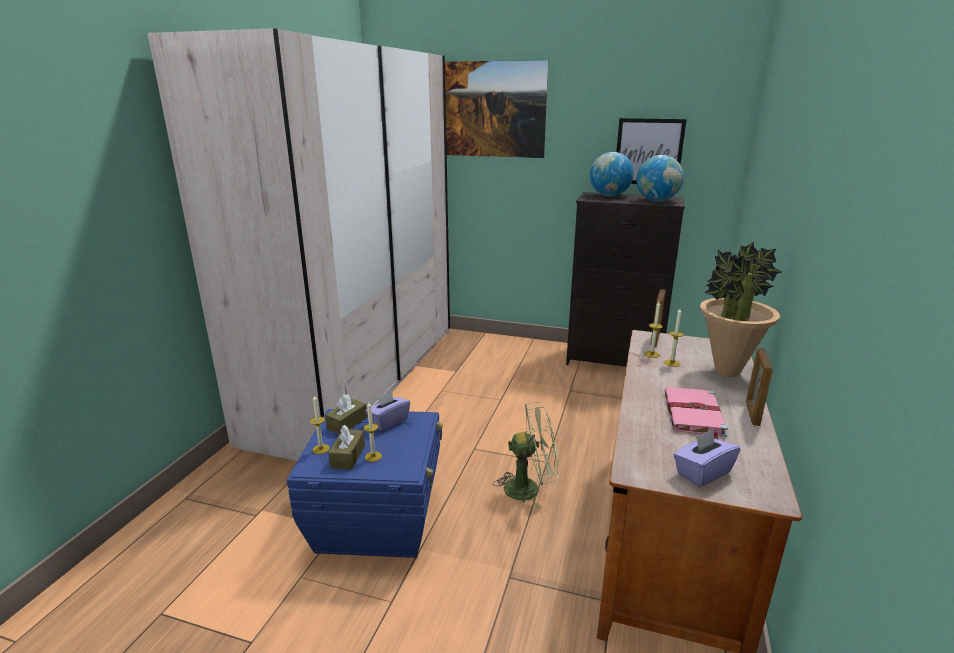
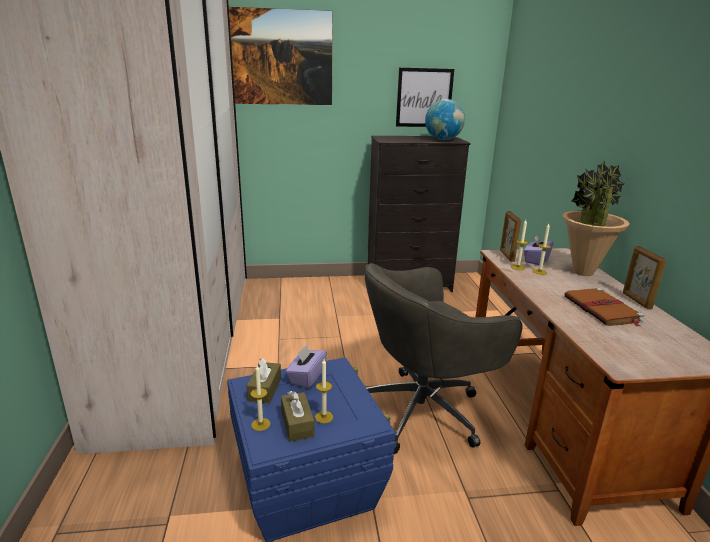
camera: 25 degrees left, 0 degrees up
(529, 488) = (424, 410): green fan -> grey office chair
(609, 196) = (399, 137): globe -> none
(693, 414) = (602, 310): pink book -> brown book
(702, 472) = (663, 354): purple tissue box -> purple tissue box (536, 260)

